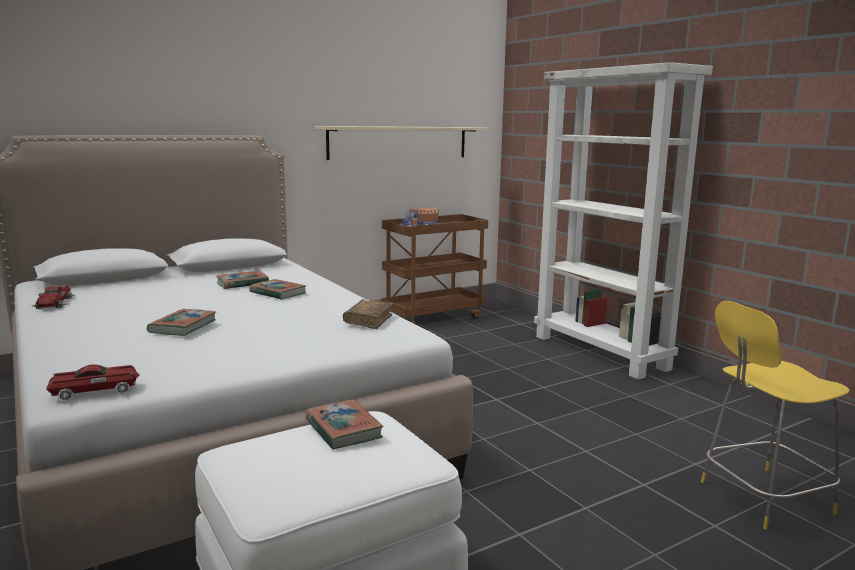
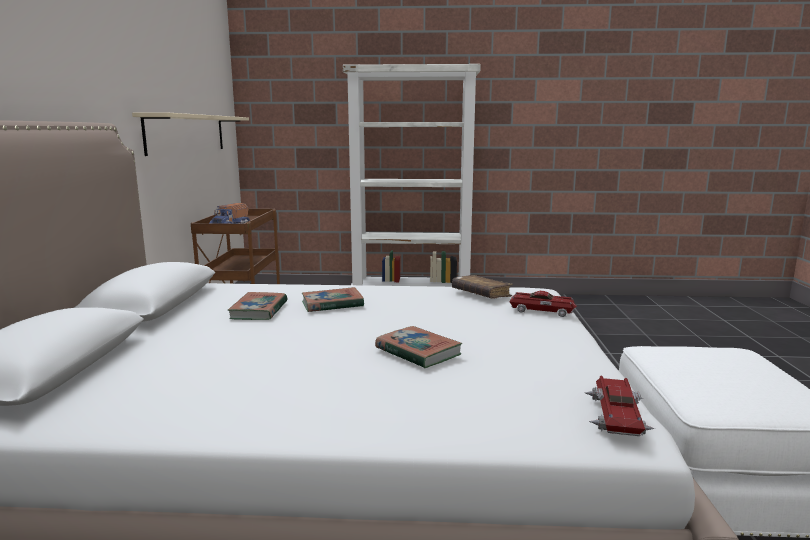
camera: 55 degrees left, 0 degrees up
(55, 303) = (144, 413): toy car -> toy car (542, 310)
(343, 429) = (684, 358): book -> none
(762, 498) = (643, 334): yellow chair -> none

